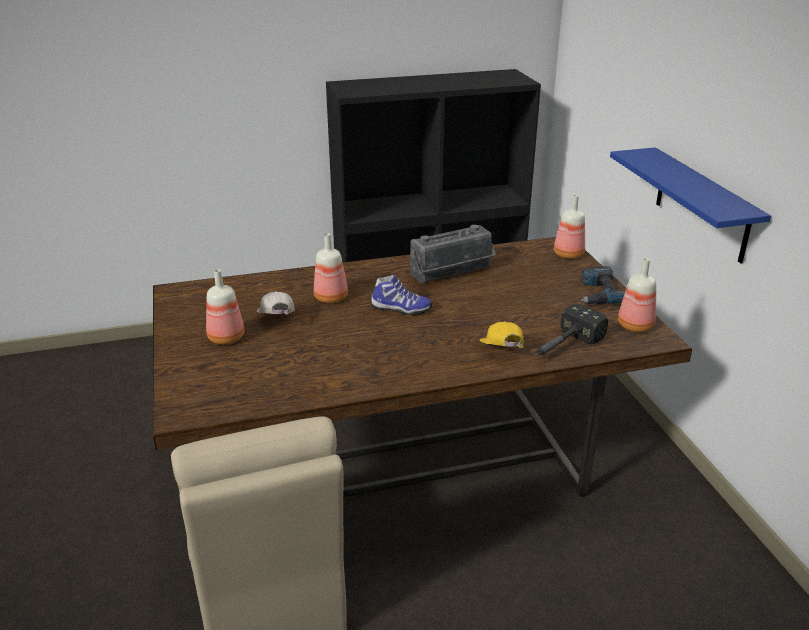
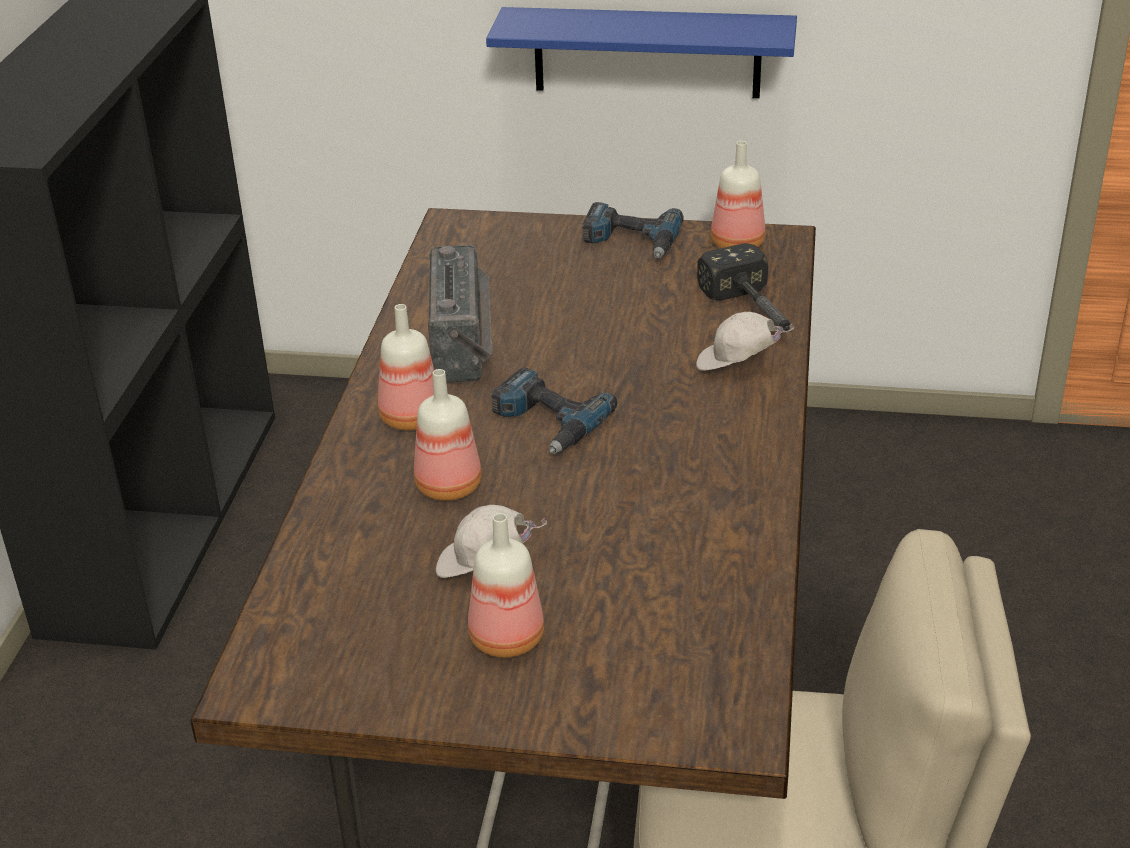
camera: 65 degrees left, 5 degrees up
(400, 309) = (546, 422): shoe -> power drill
(501, 352) = (737, 364): yellow cap -> white cap
(567, 254) = (494, 228): bottle -> bottle (410, 419)

